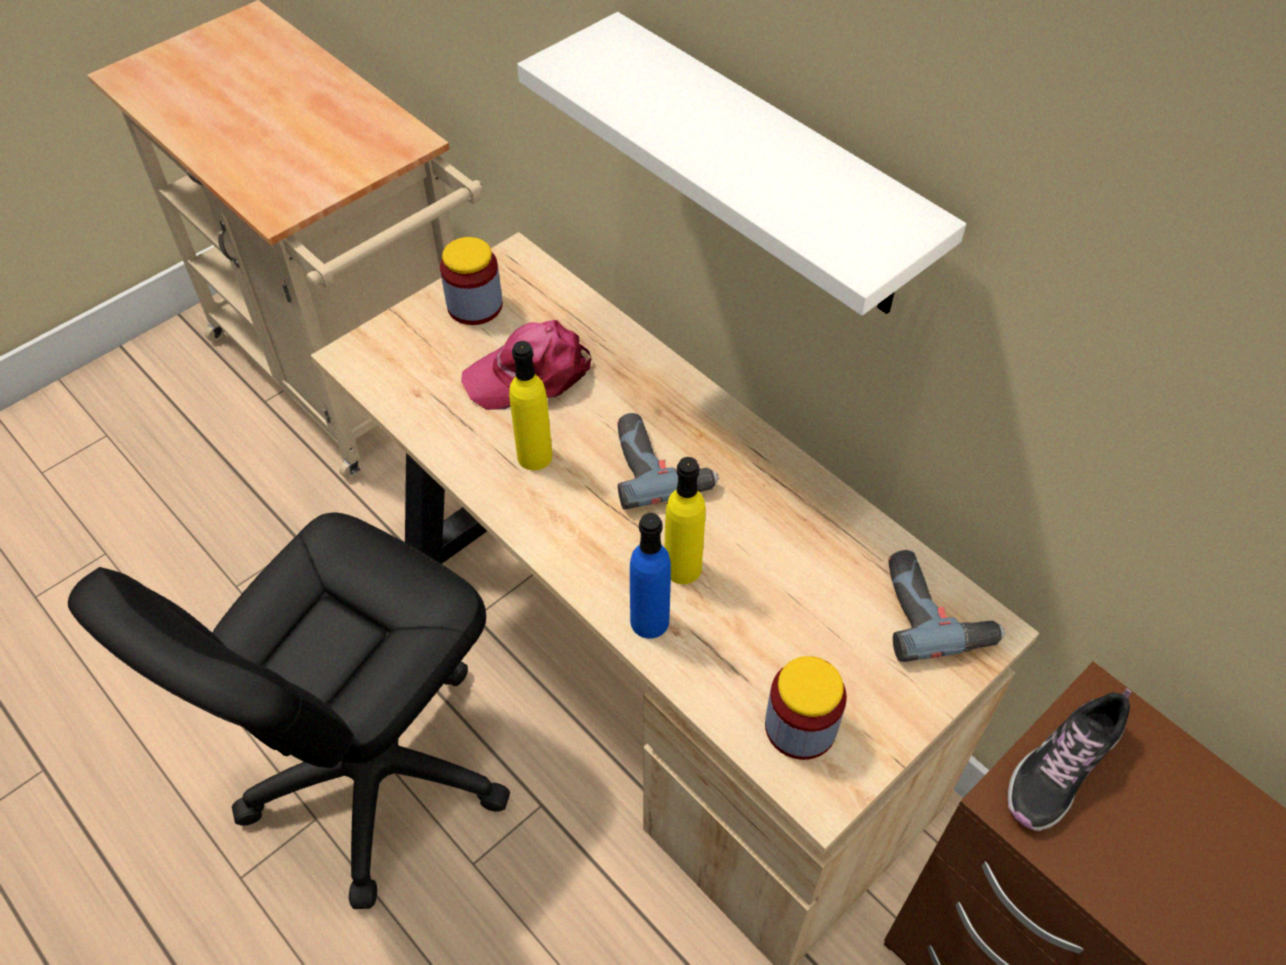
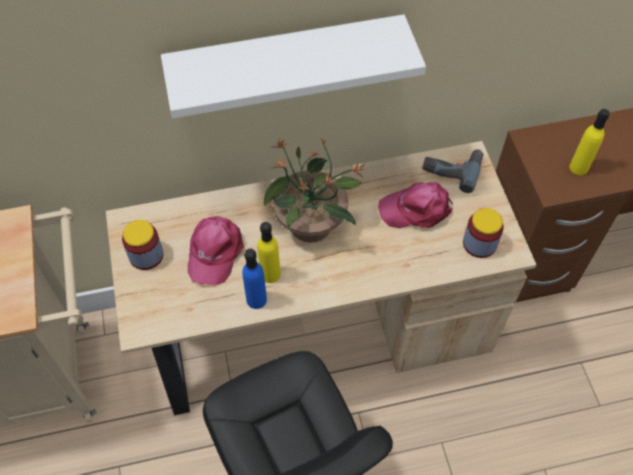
camera: 60 degrees left, 5 degrees up
(649, 621) = (396, 272): blue bottle -> blue bottle (256, 299)
(659, 465) = (311, 225): power drill -> potted plant
(682, 568) = (375, 245): yellow bottle -> yellow bottle (578, 167)
(800, 594) = (416, 209): none -> pink cap
(1061, 768) = (547, 168): shoe -> none

